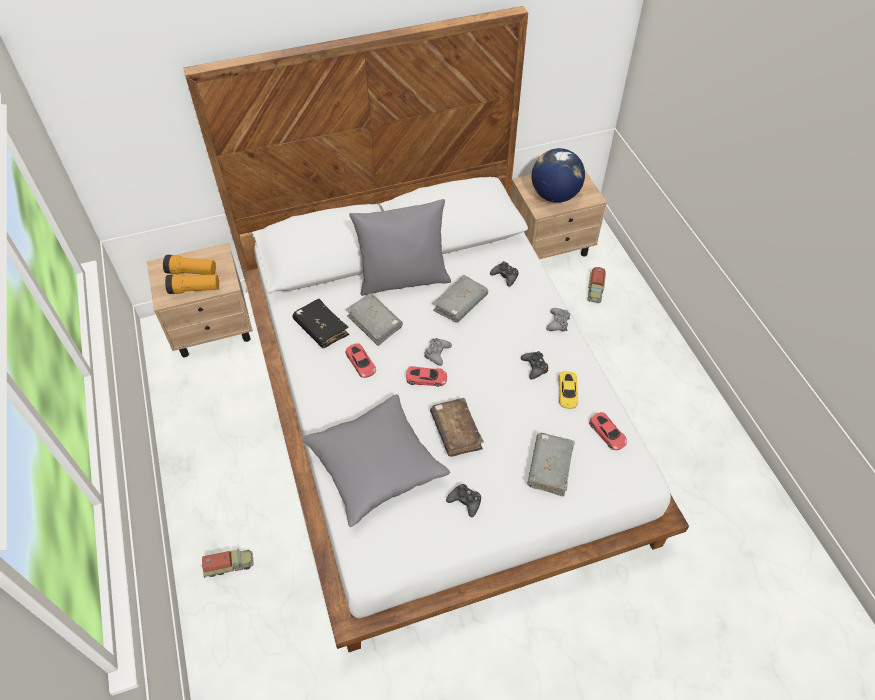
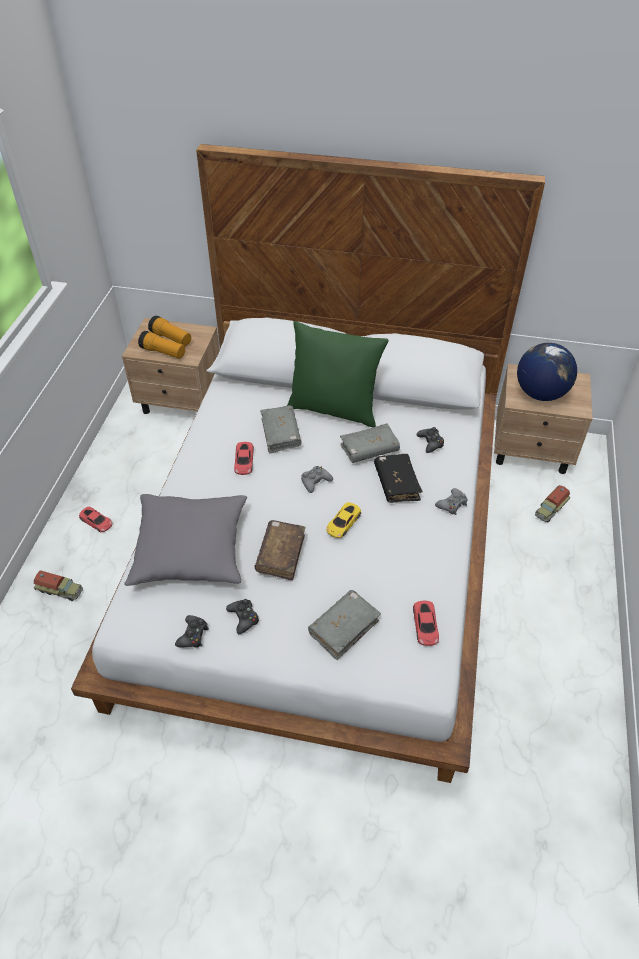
camera: 30 degrees right, 5 degrees down
(321, 328) = (233, 420): black book -> black book (396, 483)
(403, 279) = (334, 409): grey pillow -> green pillow
(426, 378) = (289, 498): red toy car -> red toy car (96, 521)
(534, 367) = (398, 533): black game controller -> black game controller (193, 635)
(567, 392) = (413, 569): yellow toy car -> yellow toy car (343, 523)

